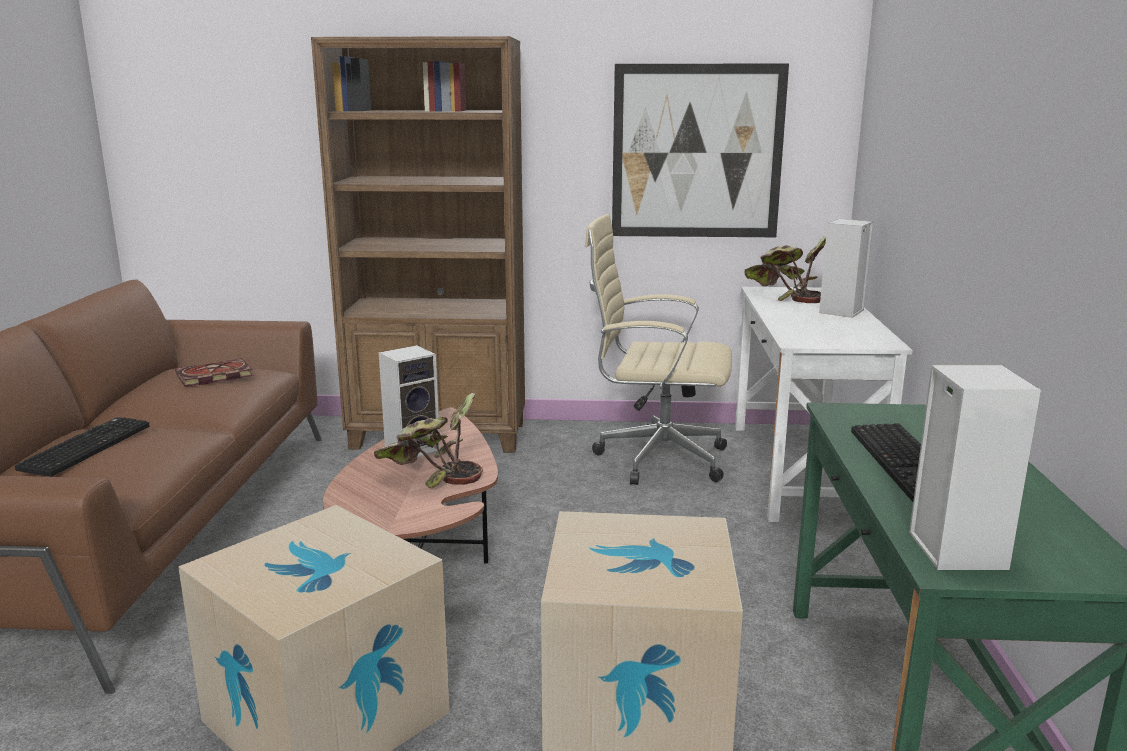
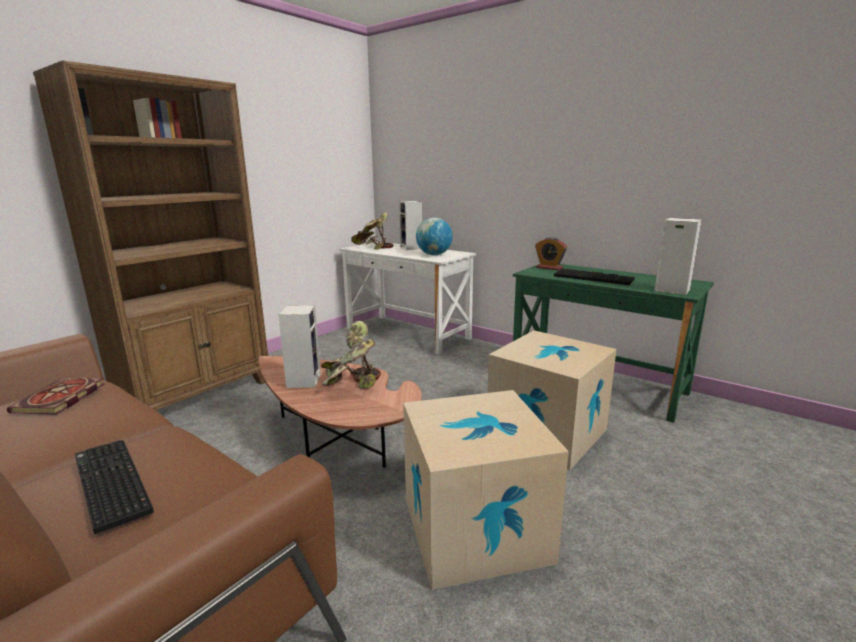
camera: 55 degrees left, 0 degrees up
(655, 458) = (343, 354): beige office chair -> none
(697, 152) = (307, 171): picture -> none
(825, 333) = (434, 255): none -> globe
(915, 417) = (549, 268): none -> alarm clock

